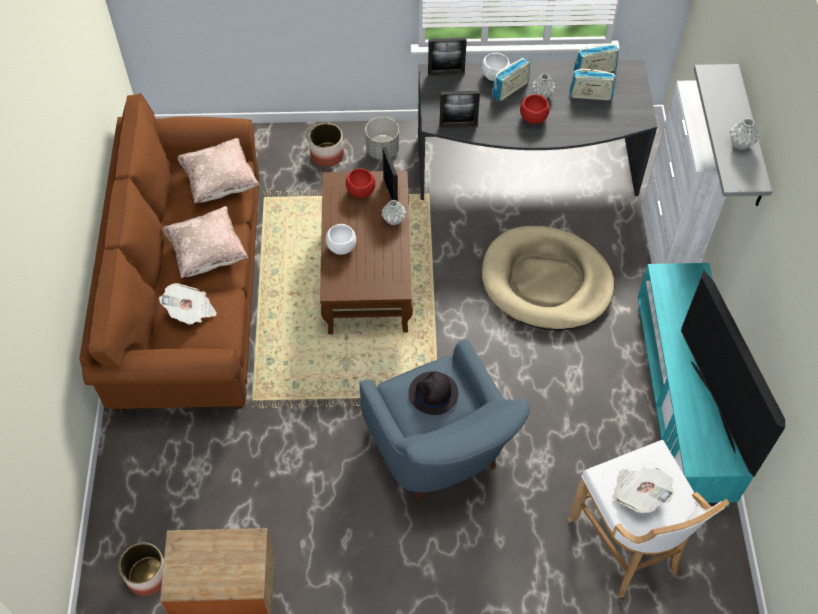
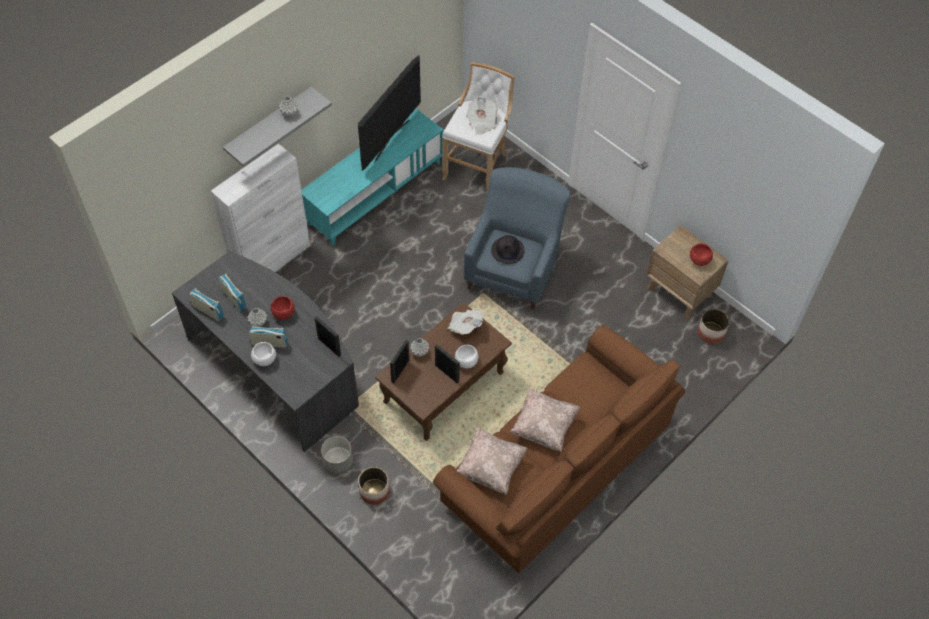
camera: 135 degrees left, 0 degrees up
(191, 311) = (587, 396): newspaper -> newspaper (465, 326)
(360, 191) = (416, 386): red bowl -> red bowl (699, 260)
(446, 73) = (289, 388): picture frame -> picture frame (447, 373)
(546, 282) = (356, 298): beige dog bed -> none

